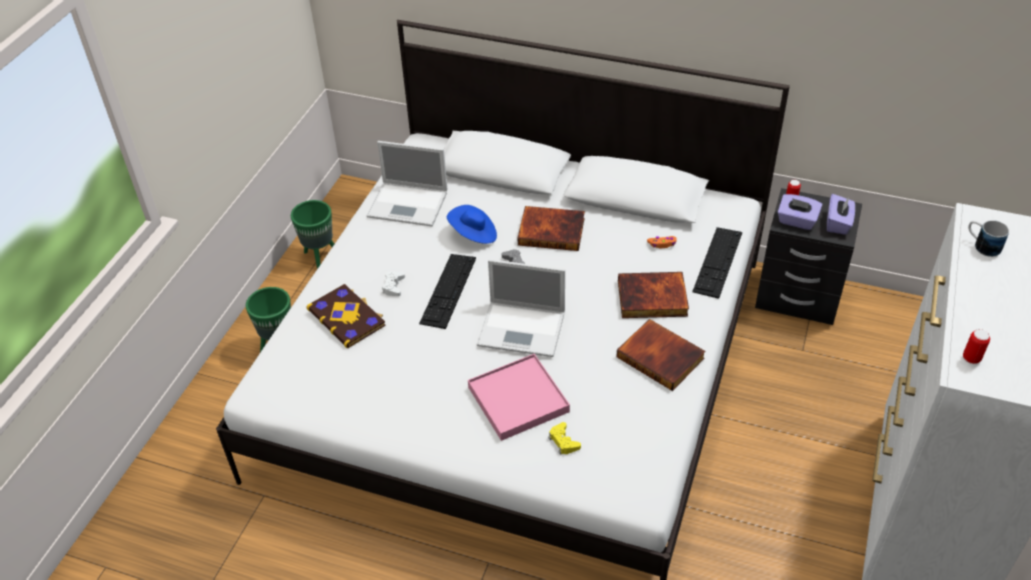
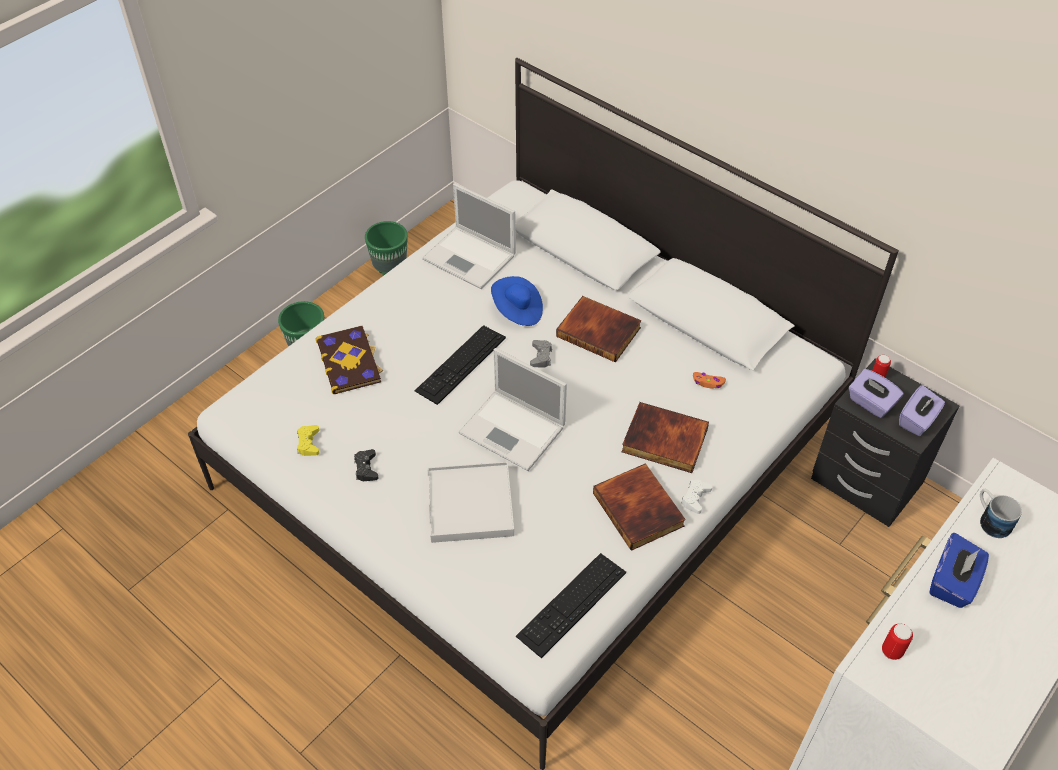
camera: 20 degrees right, 5 degrees up
(393, 286) = (411, 342): white game controller -> white game controller (695, 498)
(410, 400) = (366, 468): none -> black game controller
(518, 399) = (470, 505): pink tray -> white tray
(563, 441) = (491, 566): yellow game controller -> yellow game controller (308, 443)
(717, 262) = (757, 422): keyboard -> keyboard (571, 604)
(983, 296) = (953, 582): none -> blue tissue box

